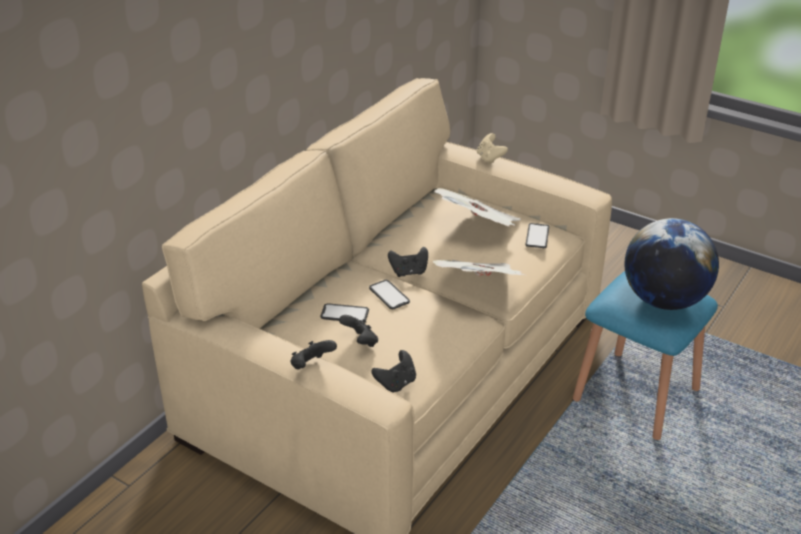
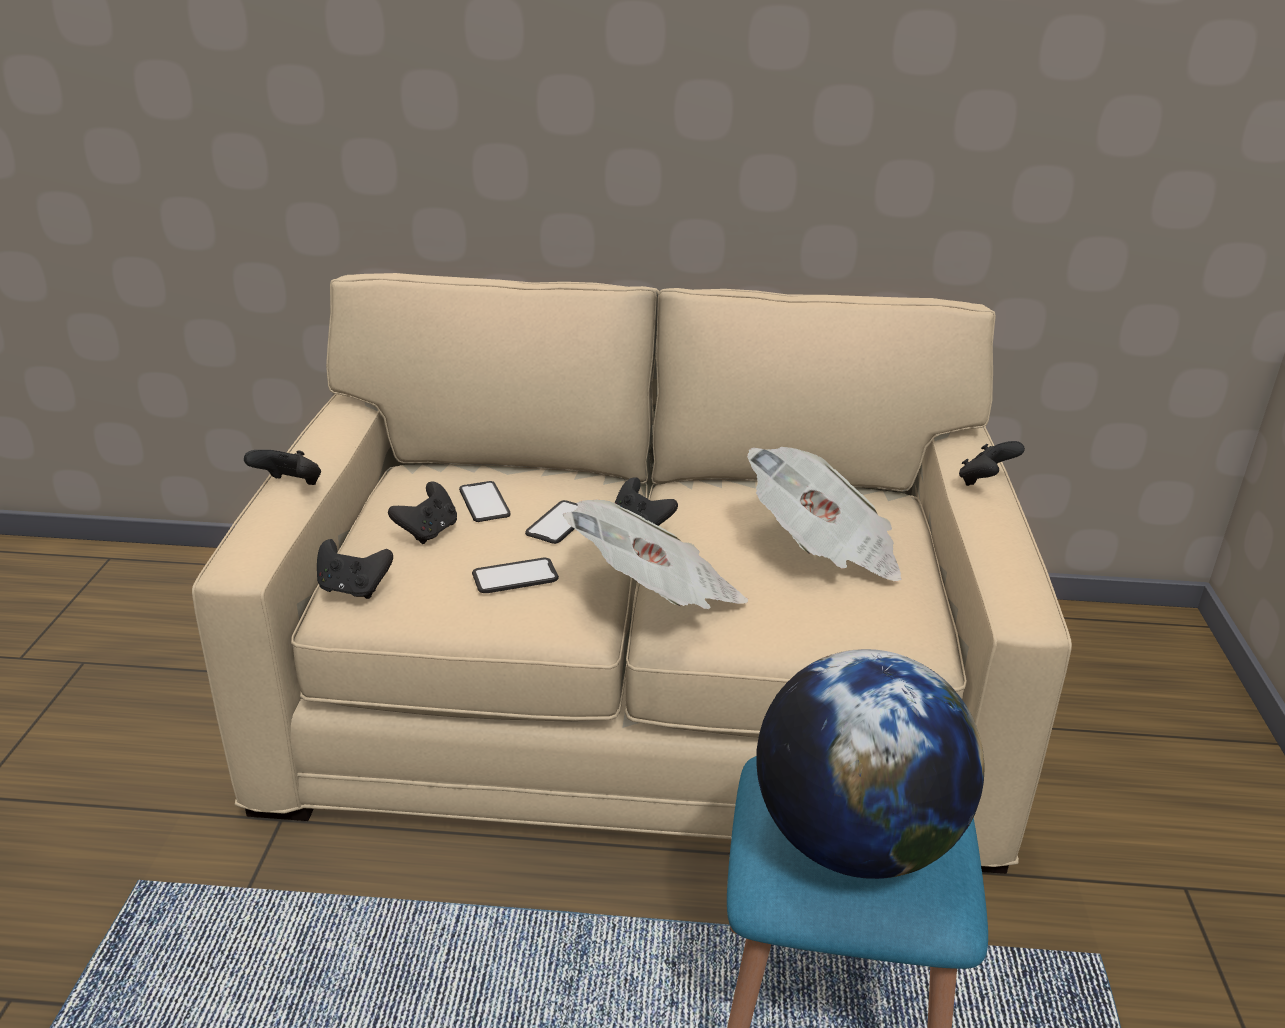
camera: 60 degrees right, 5 degrees down
(490, 159) = (985, 482): beige game controller -> black game controller
(537, 236) = (870, 614): phone -> phone (515, 577)

